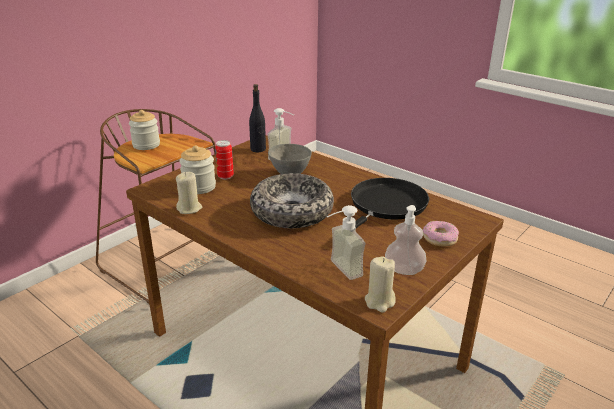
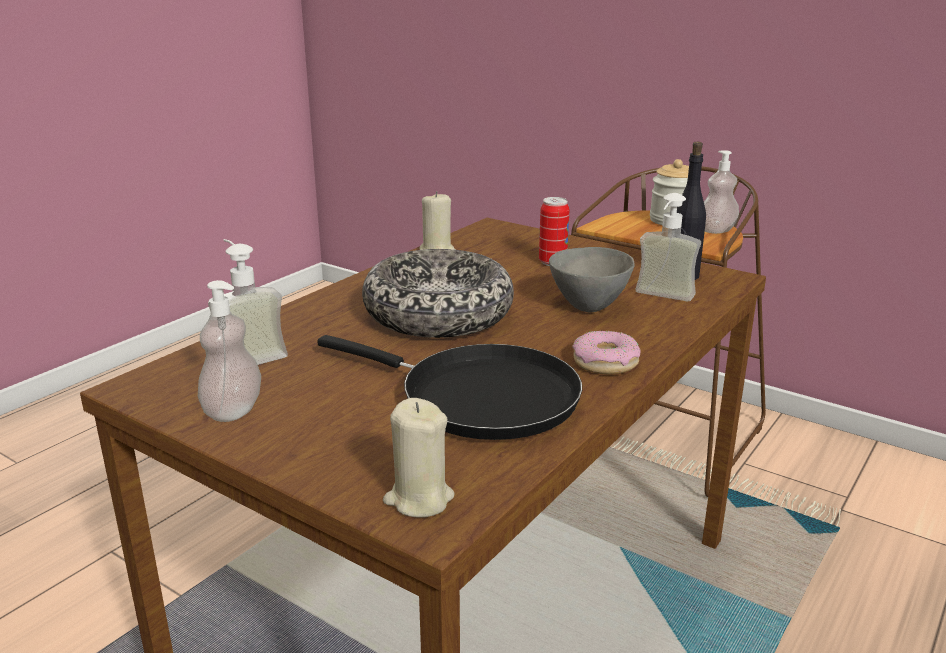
camera: 85 degrees right, 5 degrees down
(171, 137) = (716, 230): none -> soap dispenser
(199, 187) = (508, 250): jar -> none
(379, 301) = (150, 387): beige candle -> beige candle (418, 499)
(440, 238) = (340, 456): donut -> donut (605, 362)

